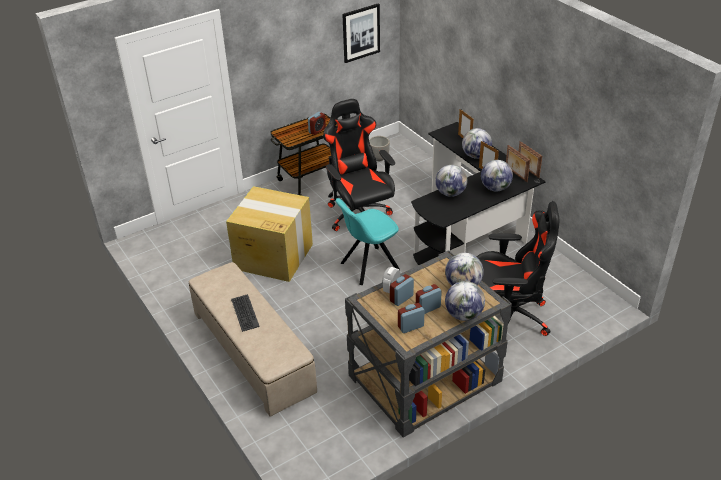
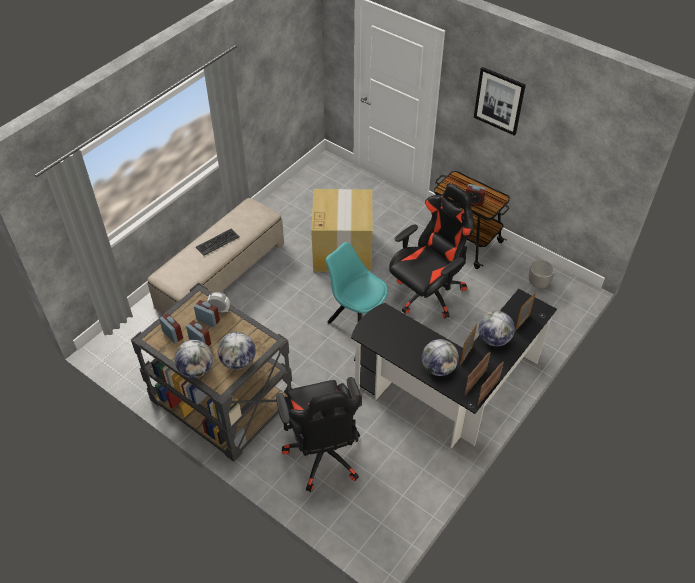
camera: 70 degrees right, 10 degrees up
(361, 33) = (584, 157): picture -> picture (499, 101)
(450, 193) = (411, 331): globe -> none

